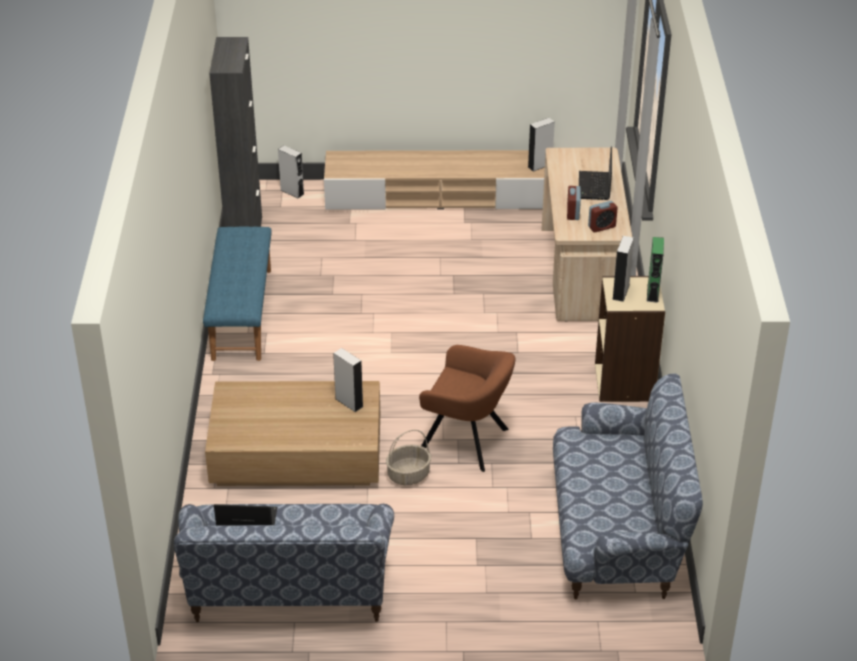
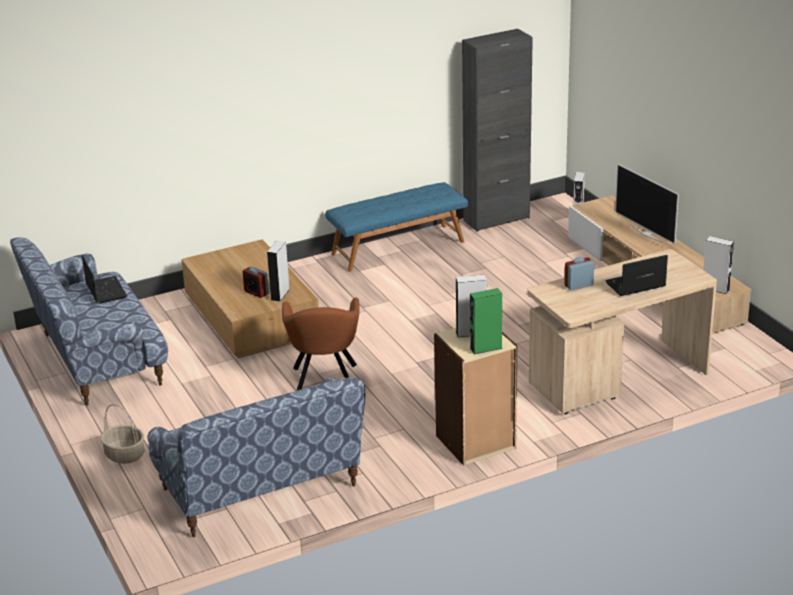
camera: 65 degrees right, 10 degrees down
(408, 475) = (262, 371): basket -> basket (124, 455)
(416, 160) = (647, 233): none -> television
(601, 227) = (572, 304): alarm clock -> alarm clock (256, 292)

